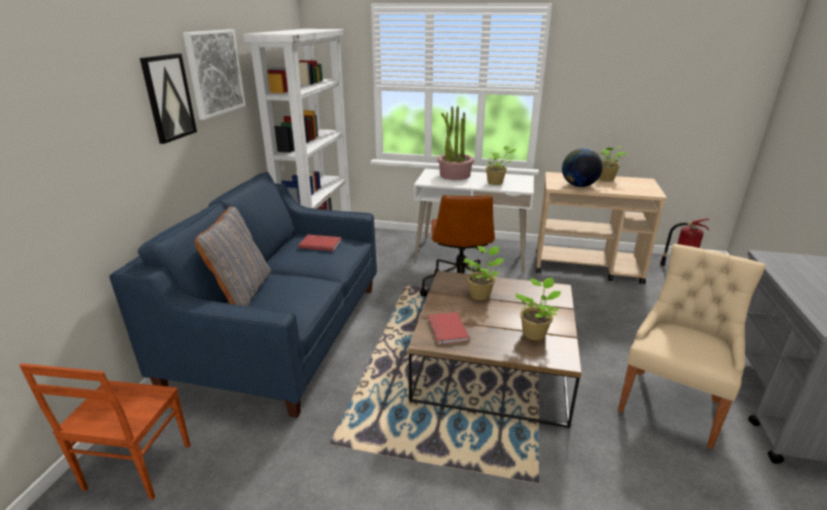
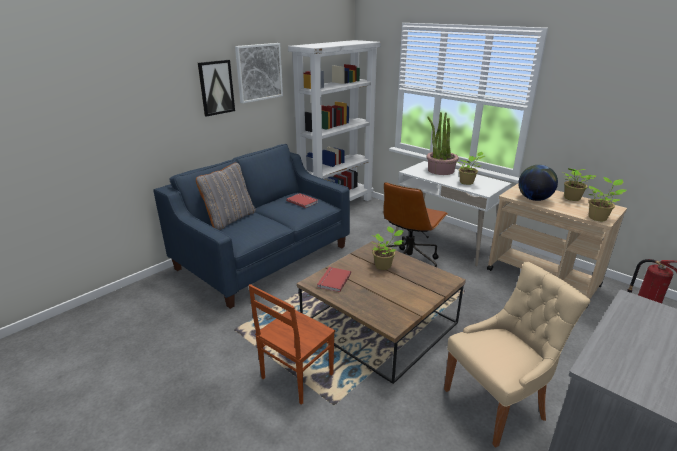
camera: 30 degrees right, 0 degrees up
(136, 468) = (137, 303): brown chair -> brown chair (295, 376)
(534, 333) = (392, 302): potted plant -> potted plant (598, 217)

